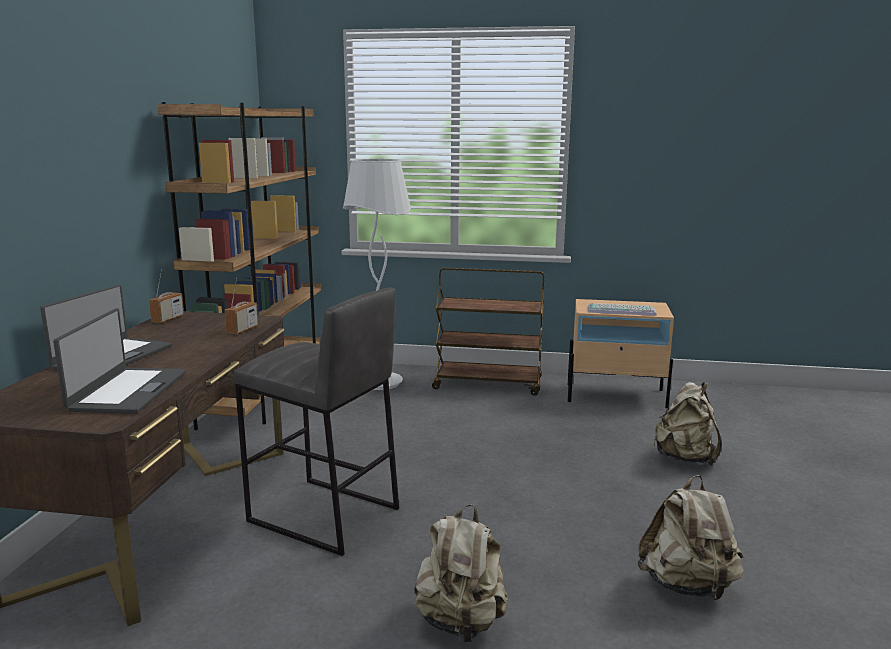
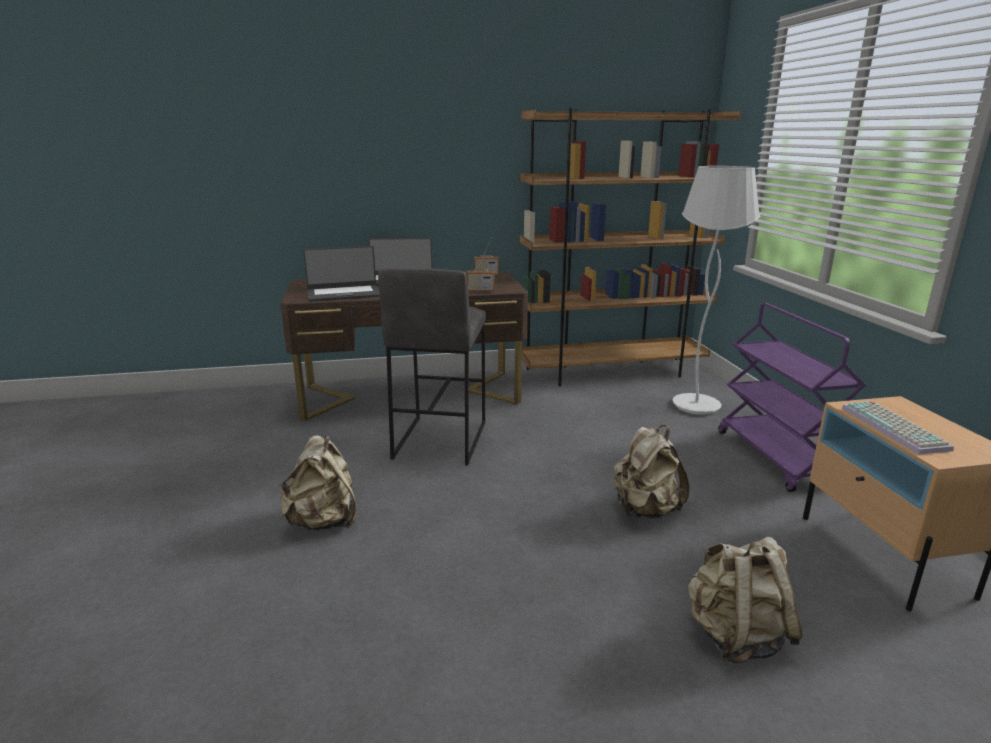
camera: 70 degrees right, 5 degrees up
(488, 384) = (777, 458): brown cart -> purple cart
(687, 586) = (413, 648): beige backpack -> beige backpack (645, 510)

